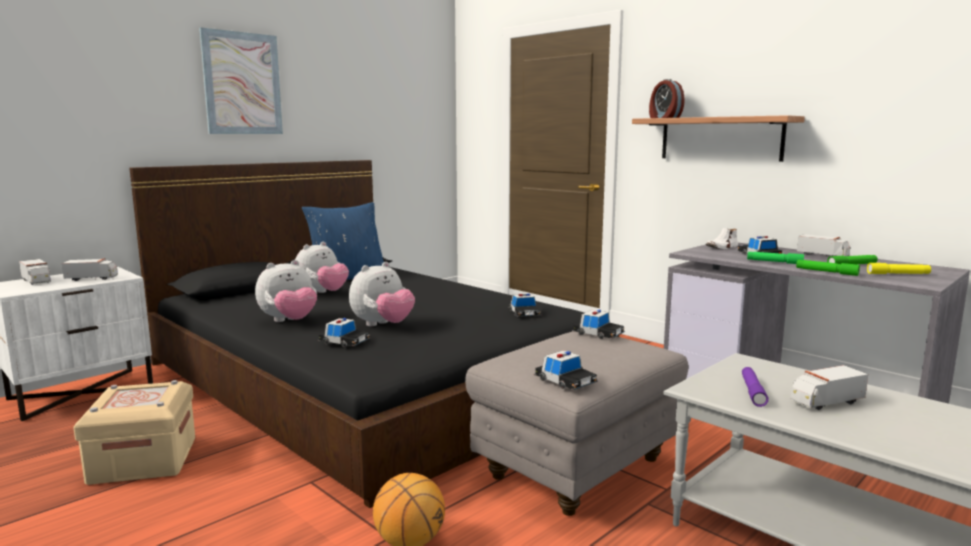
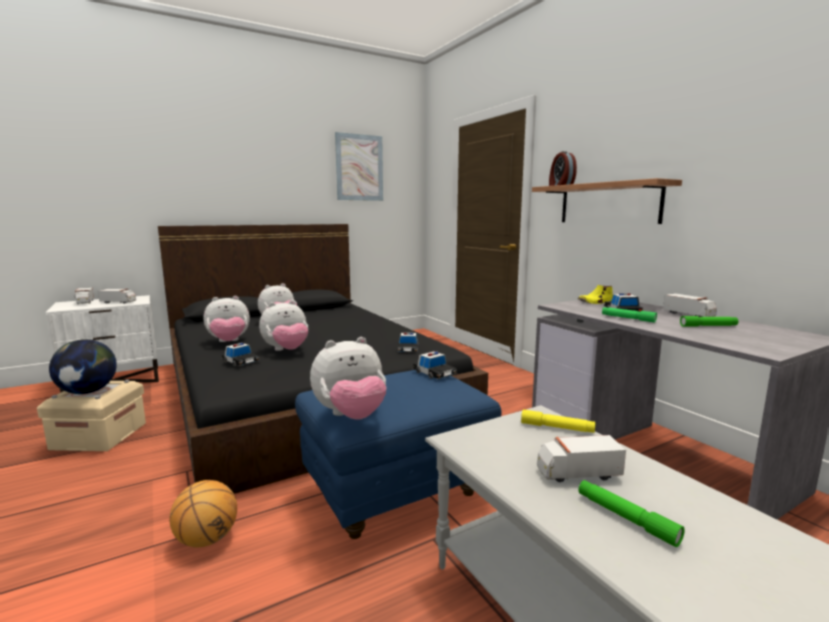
camera: 15 degrees right, 0 degrees up
(135, 399) = (88, 392): none -> globe
(242, 83) = (245, 166): picture -> picture (359, 167)
(348, 278) = (313, 312): blue pillow -> none
(565, 381) = (351, 416): toy car -> plush toy
(576, 468) = (396, 491): grey ottoman -> blue ottoman
(722, 247) = (596, 302): white shoe -> yellow shoe
(752, 391) = (510, 450): purple flashlight -> none
(826, 272) = (669, 331): green flashlight -> green flashlight (625, 518)
(898, 274) = (750, 338): yellow flashlight -> yellow flashlight (557, 428)

